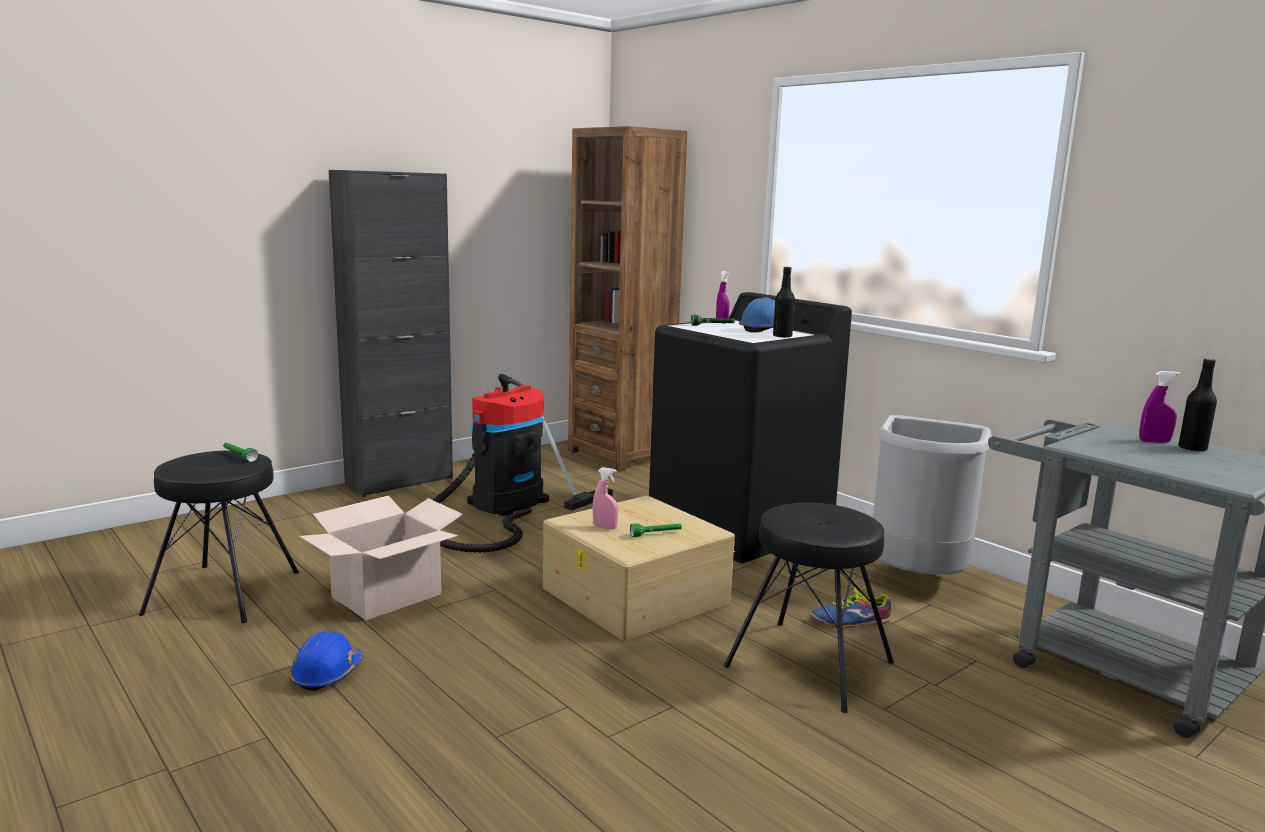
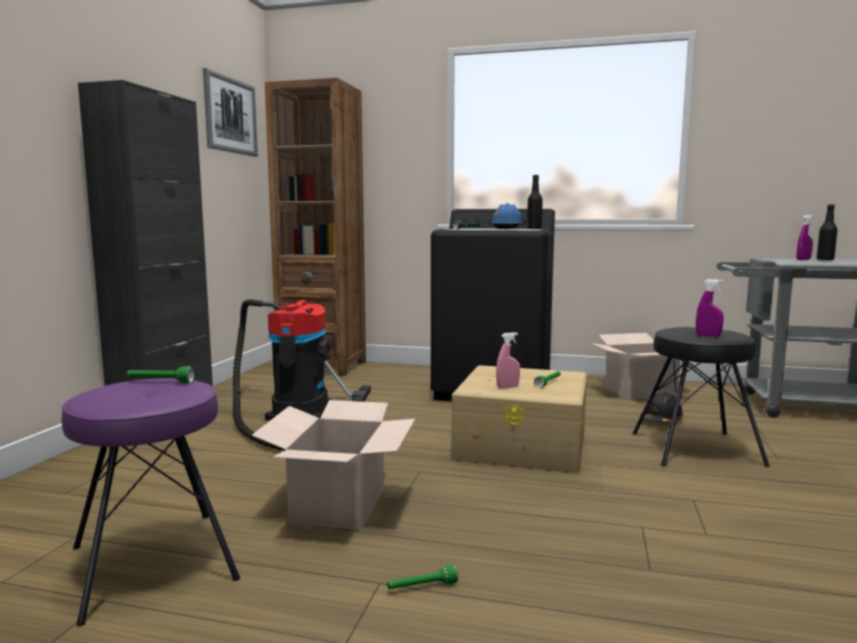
camera: 35 degrees left, 5 degrees down
(225, 592) = (155, 561): black stool -> purple stool
(326, 674) = (422, 587): blue hard hat -> green flashlight
(540, 166) = (230, 115): none -> picture
(721, 322) = (463, 228): purple spray bottle -> purple spray bottle (708, 336)
(851, 621) = (661, 420): shoe -> black hard hat
(916, 580) = (640, 391): grey trash can -> cardboard box

